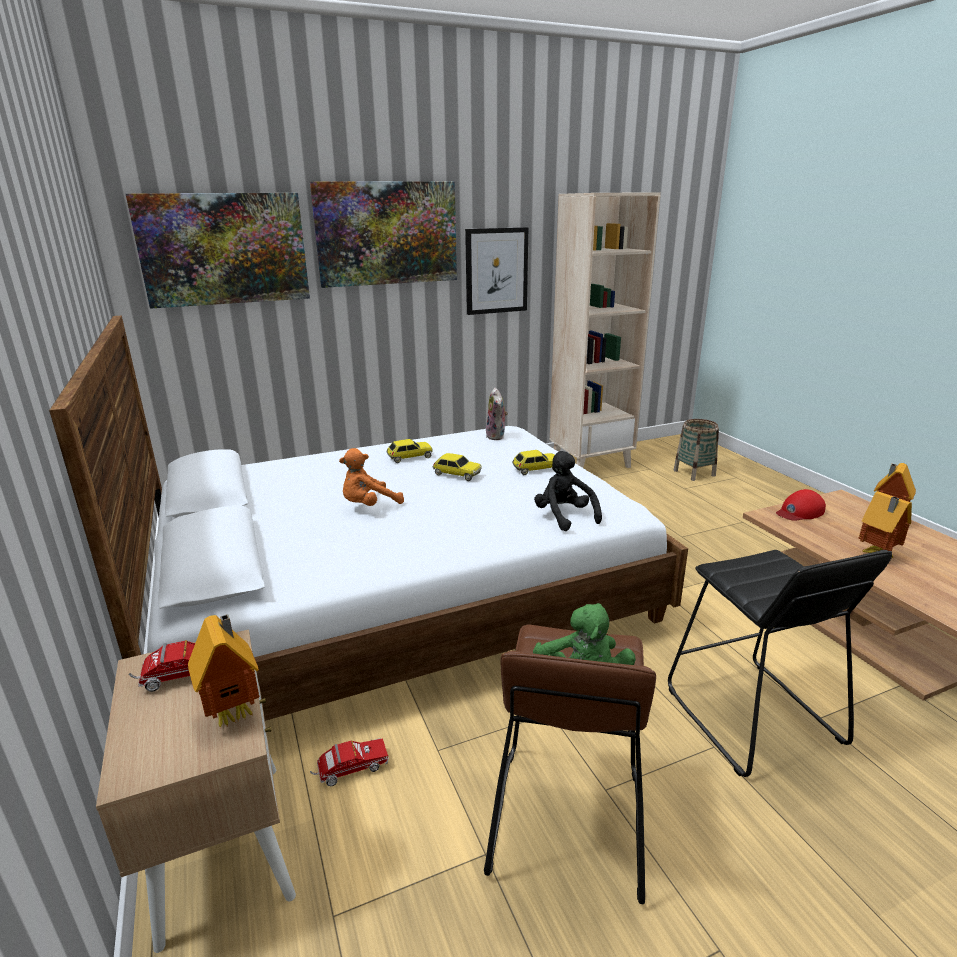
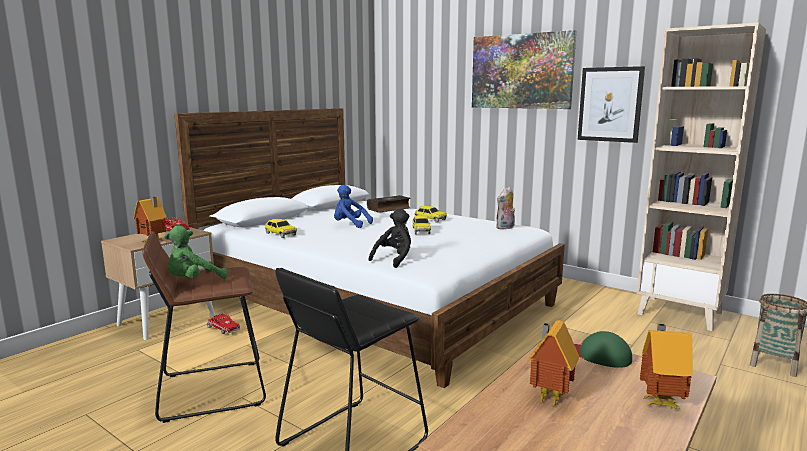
camera: 60 degrees right, 10 degrees down
(224, 249) = (425, 80): picture -> none
(315, 464) = (389, 209): none -> book
(369, 505) = (350, 225): orange plush toy -> blue plush toy
(536, 469) = (462, 243): toy car -> toy car (280, 234)
(799, 512) = (599, 355): red cap -> green cap

